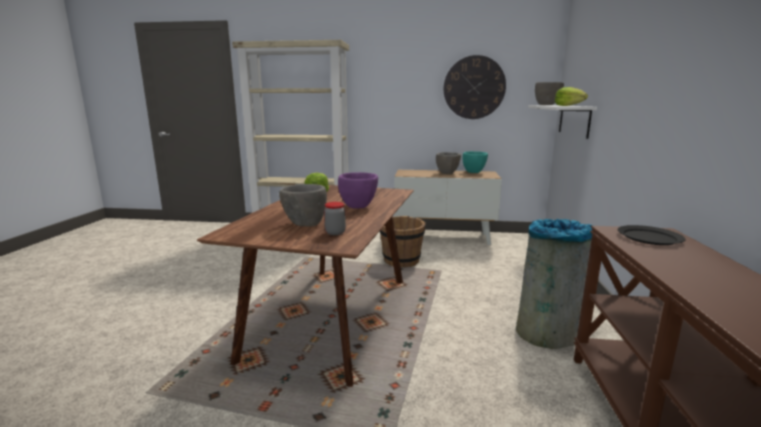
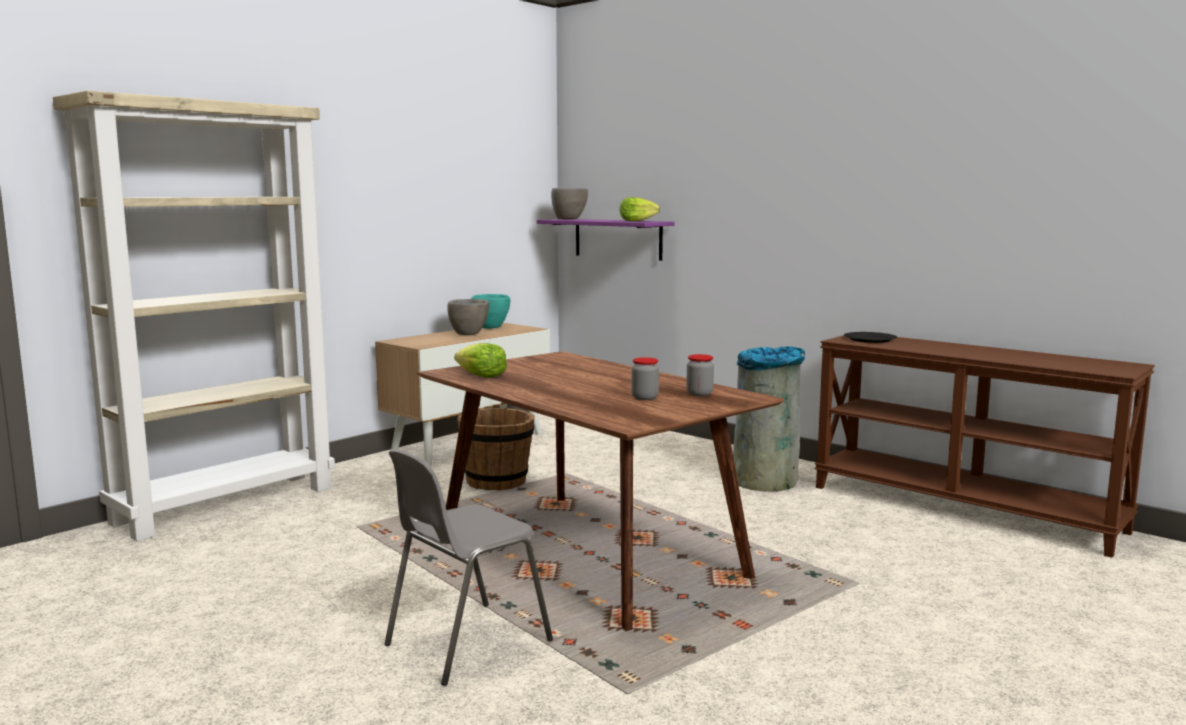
camera: 55 degrees left, 5 degrees down
(193, 324) = (466, 643): none -> grey chair
(304, 224) = (645, 398): grey bowl -> jar
(358, 207) = (606, 375): purple bowl -> none
(474, 87) = (466, 194): wall clock -> none
(574, 120) = (617, 239): white shelf -> purple shelf

